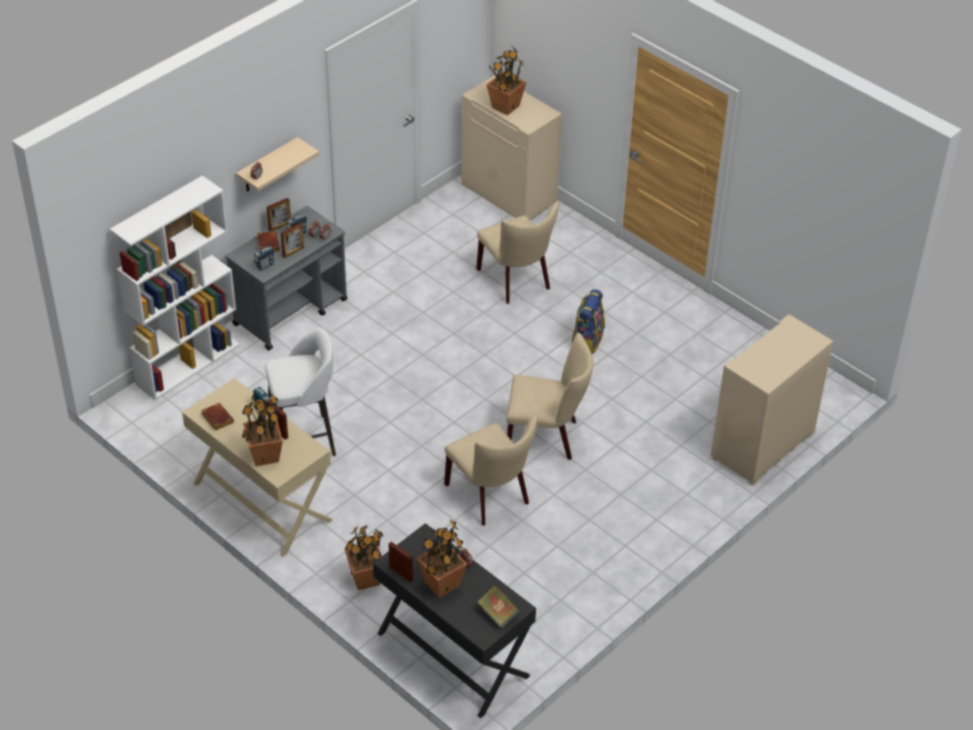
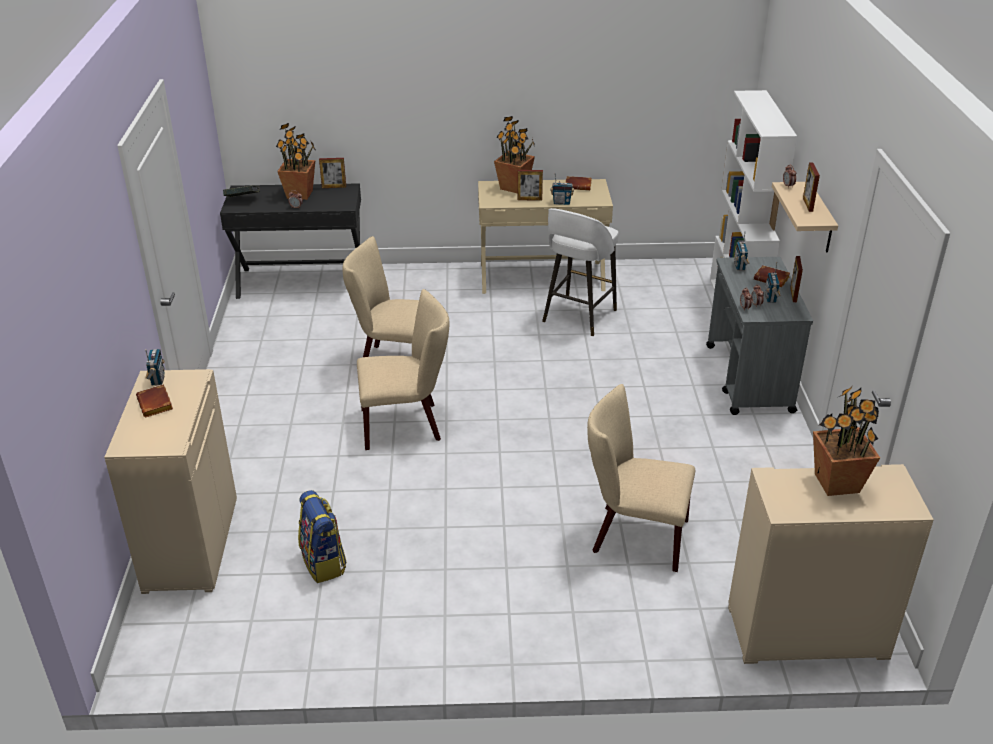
camera: 135 degrees right, 10 degrees down
(293, 252) = (743, 285): picture frame -> picture frame (807, 204)
(366, 578) = (412, 282): potted plant -> none
(546, 437) = (406, 424): beige chair -> beige chair turned 150 degrees counterclockwise
(587, 340) = (483, 526): backpack -> backpack (324, 563)
(763, 378) = (157, 379): none -> radio
(778, 358) = (156, 404): none -> brown book

